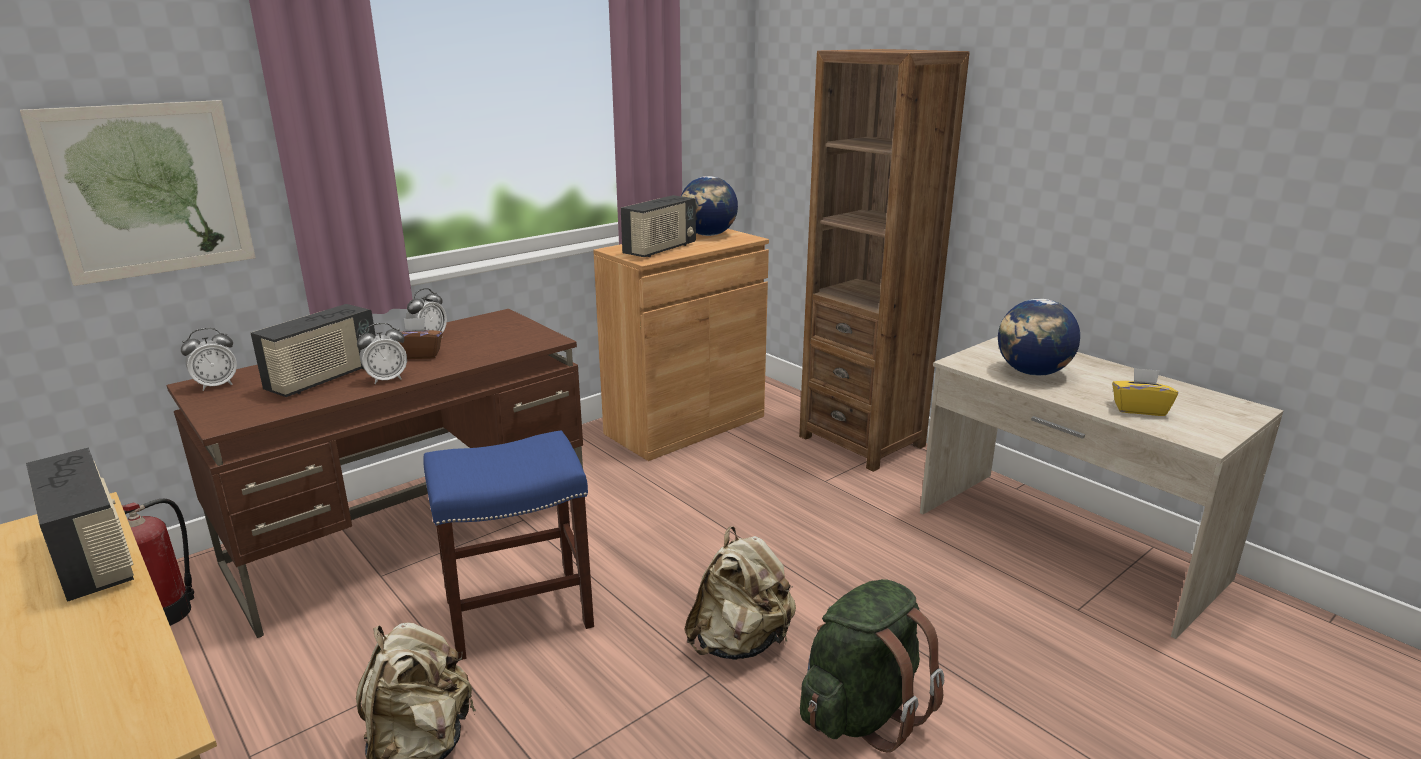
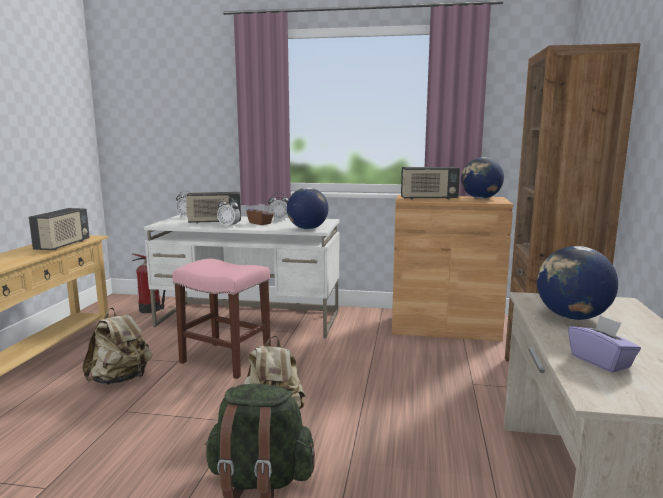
camera: 50 degrees right, 10 degrees down
(148, 190) = (194, 134): picture -> none
(414, 534) = (250, 319): brown desk -> white desk
(516, 614) = (224, 360): blue stool -> pink stool
(529, 343) = (307, 229): none -> globe
(1139, 409) = (601, 361): yellow tissue box -> purple tissue box

